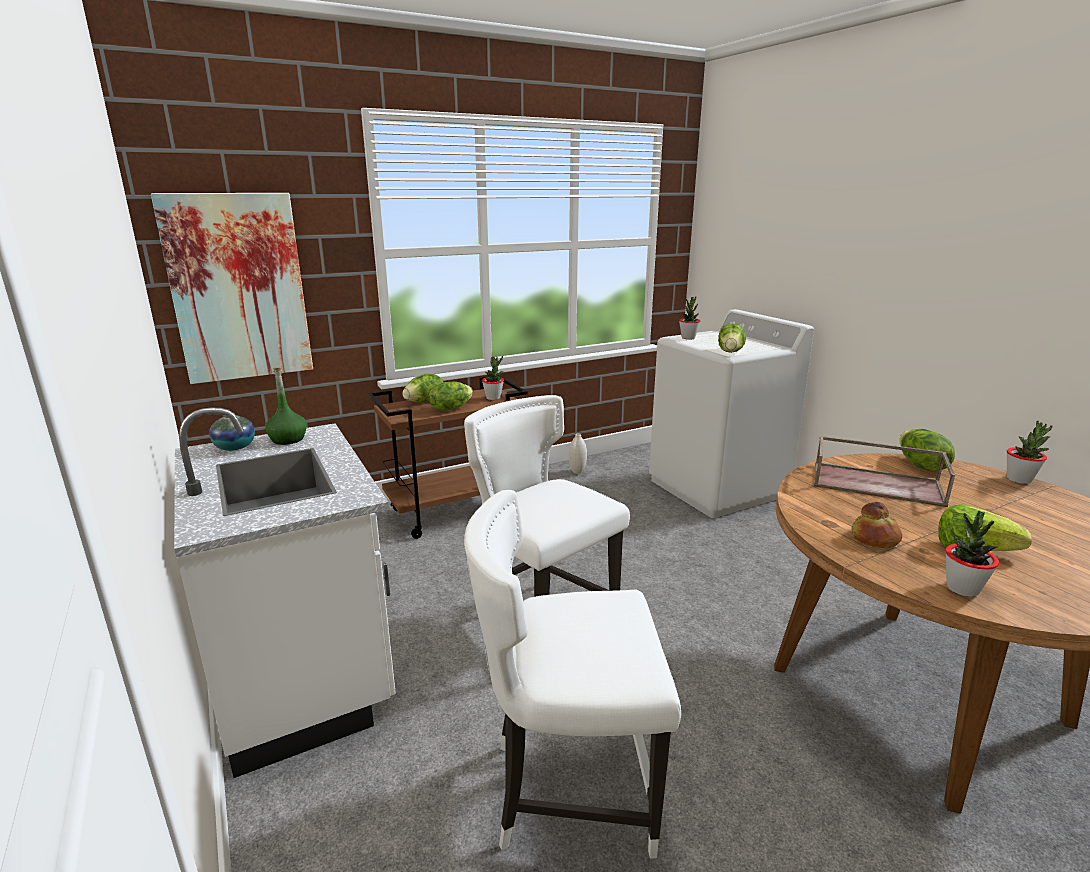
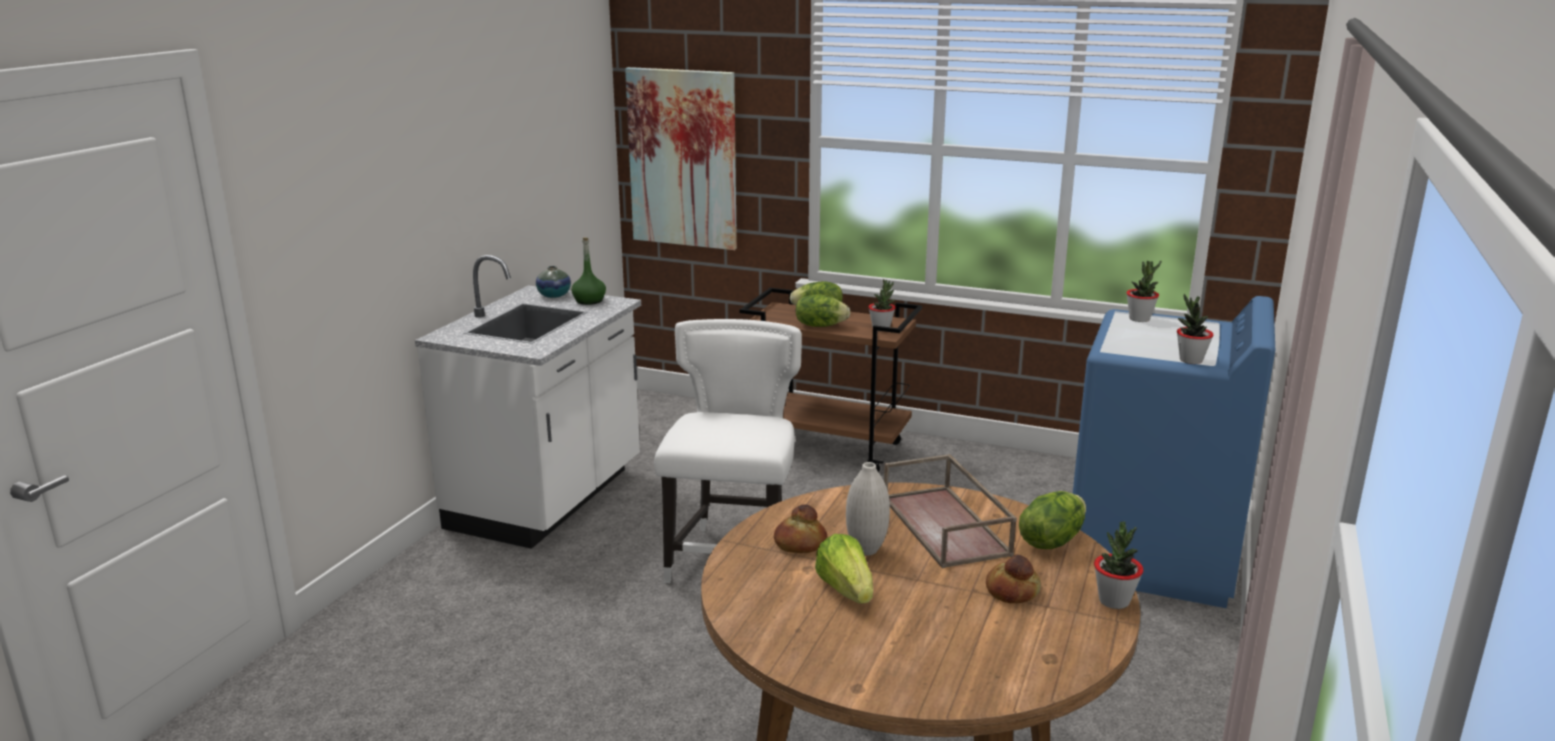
camera: 50 degrees right, 0 degrees up
(568, 789) = (559, 645): white chair -> none
(577, 472) = (1021, 467): white vase -> white vase (866, 550)
(717, 488) = (1153, 557): white washing machine -> blue washing machine
(731, 352) = (1123, 348): lettuce -> none
(962, 589) = (750, 593): potted plant -> potted plant (1190, 360)
(993, 499) = (1011, 590): none -> bread

